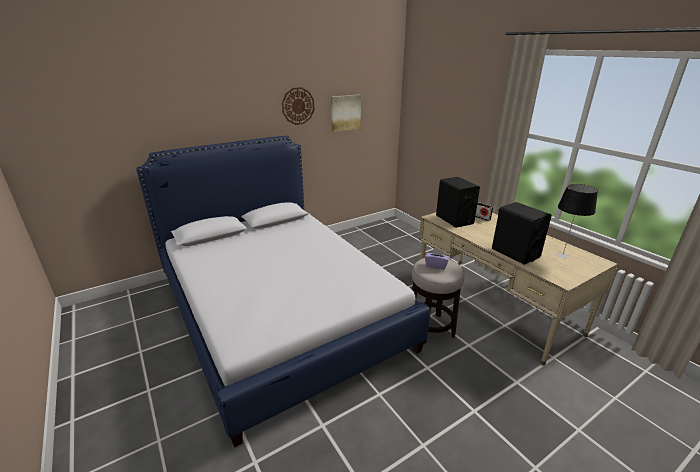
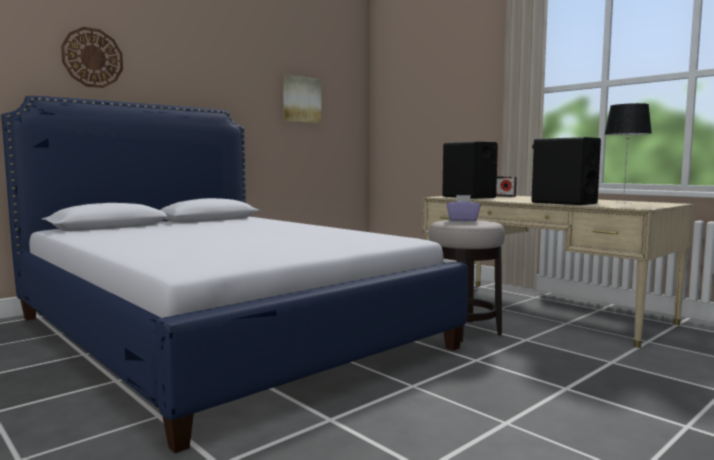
camera: 10 degrees left, 20 degrees down
(298, 106) = (240, 78): wall clock -> wall clock (92, 58)

